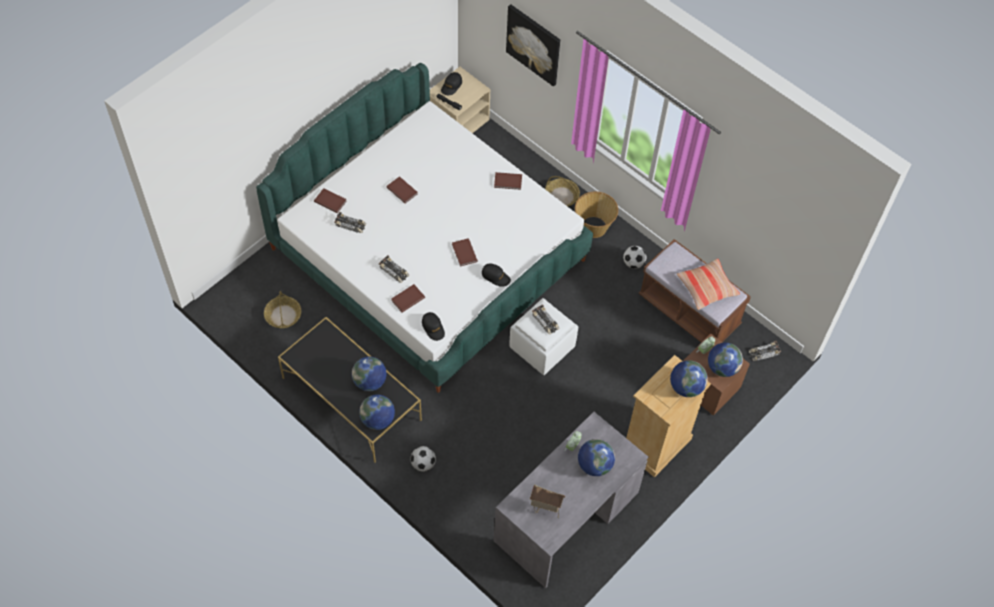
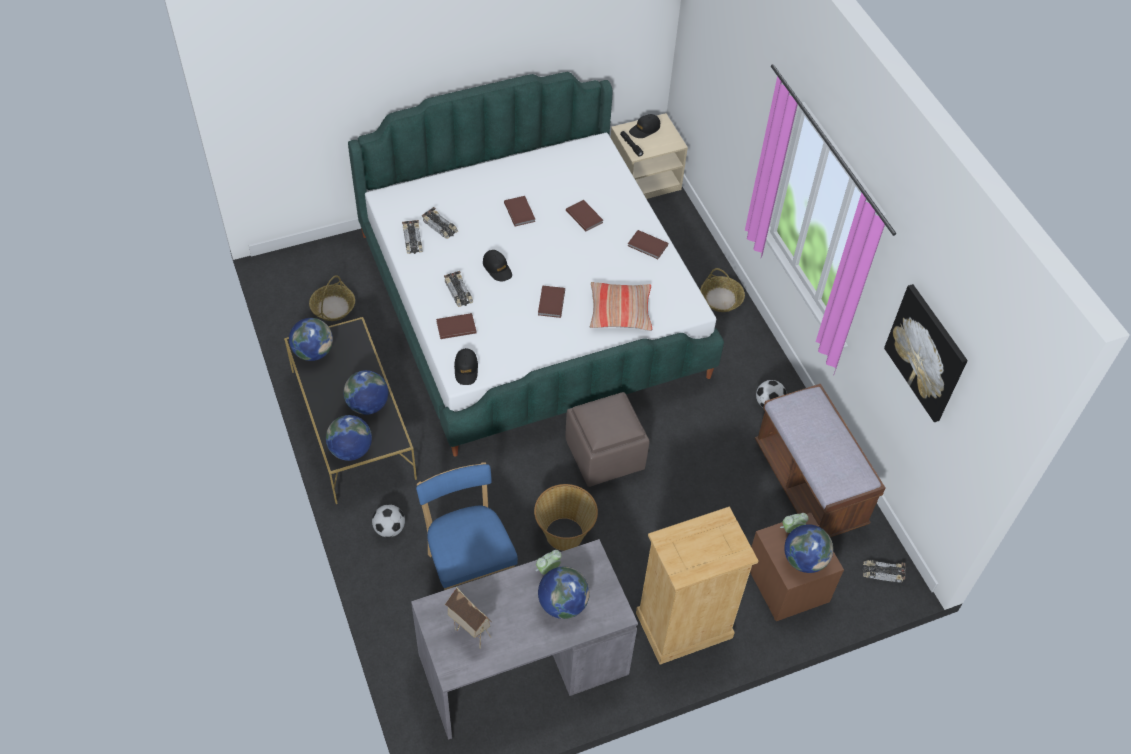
camera: 25 degrees right, 5 degrees down
(330, 201) = (433, 194): brown book -> brown book (584, 216)
(494, 468) = (469, 569): none -> blue chair
(496, 276) = (573, 341): black cap -> black cap (497, 268)
(534, 44) = (735, 87): picture -> picture (927, 352)
(542, 346) = (605, 454): white ottoman -> brown ottoman
(545, 321) = (609, 418): toy car -> toy car (412, 240)
(593, 226) = (742, 345): basket -> basket (564, 533)
(686, 387) = (722, 551): globe -> globe (313, 352)
(707, 288) = (831, 454): pillow -> pillow (620, 312)

